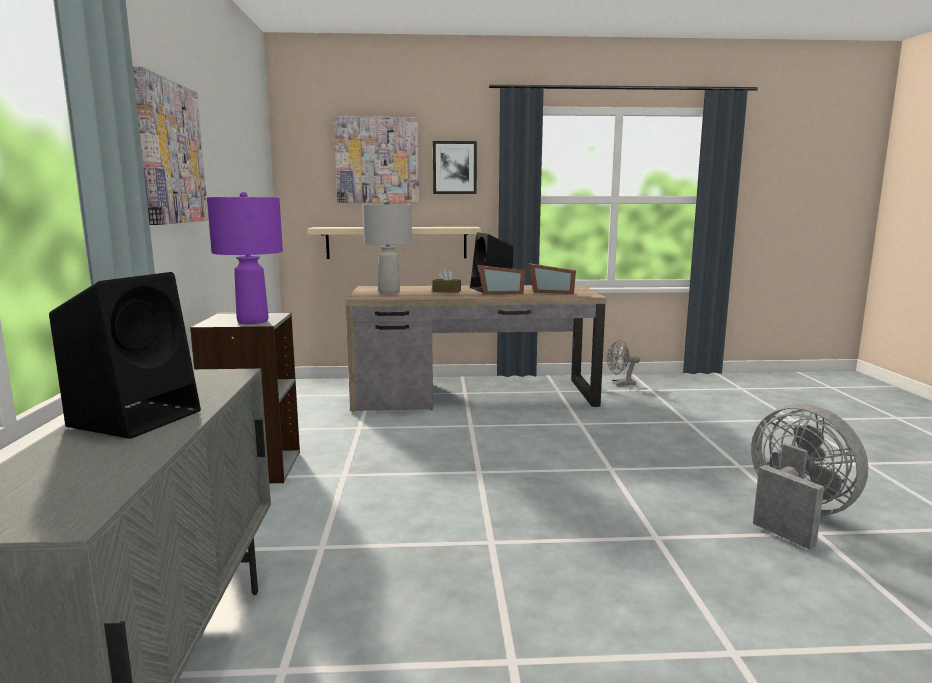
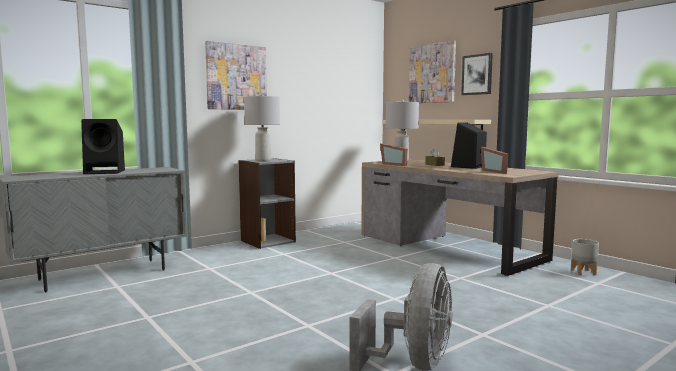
camera: 55 degrees right, 5 degrees down
(253, 321) = (263, 161): purple table lamp -> grey table lamp
(500, 293) = (457, 168): picture frame -> picture frame (395, 164)
(620, 384) = (583, 272): grey fan -> grey planter

